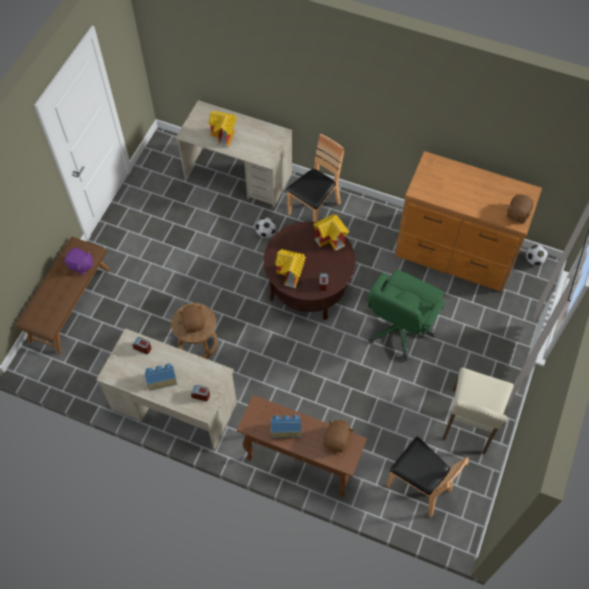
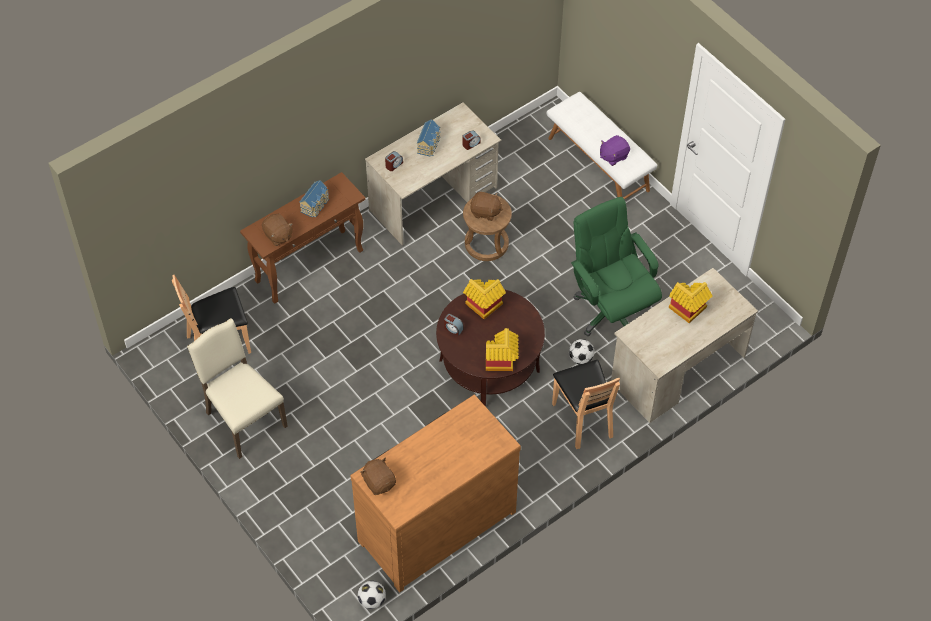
camera: 120 degrees right, 5 degrees down
(69, 304) = (599, 164): brown bench -> white bench
(399, 330) = (382, 417): green office chair -> green office chair (610, 310)

